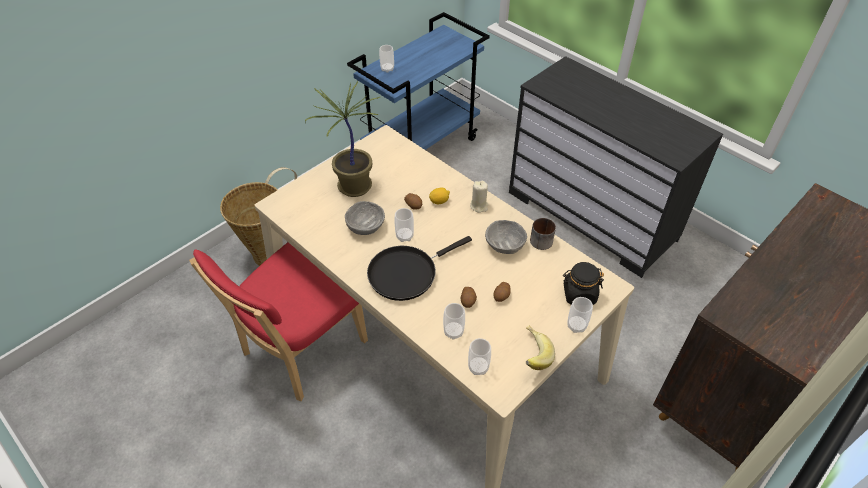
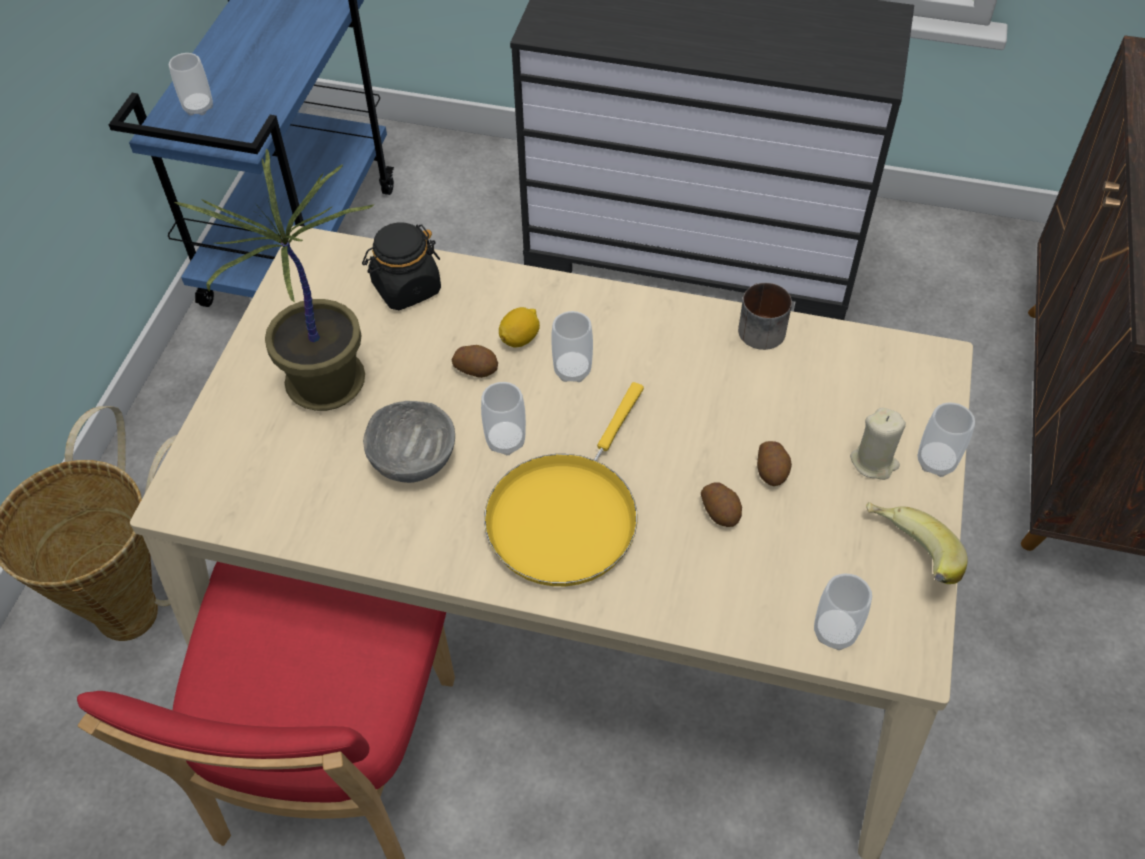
camera: 30 degrees left, 5 degrees up
(406, 273) = (566, 515): black frying pan -> yellow frying pan
(453, 332) = (740, 586): cup -> cup (572, 370)
(479, 206) = (601, 314): beige candle -> beige candle (874, 462)
(505, 245) = (705, 370): grey bowl -> none
(579, 294) = (897, 401): black jar -> black jar (406, 288)

